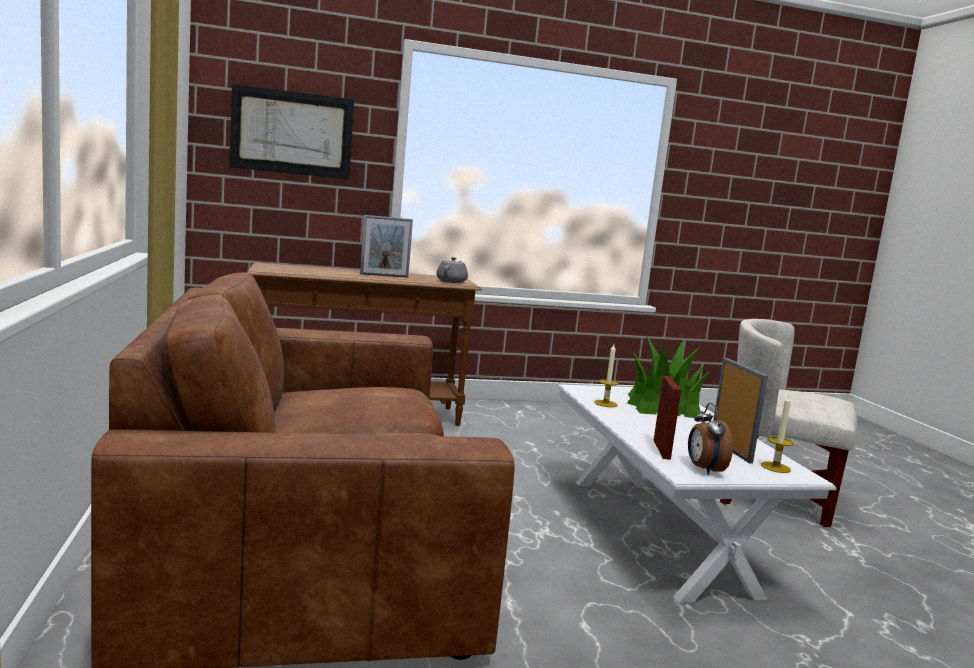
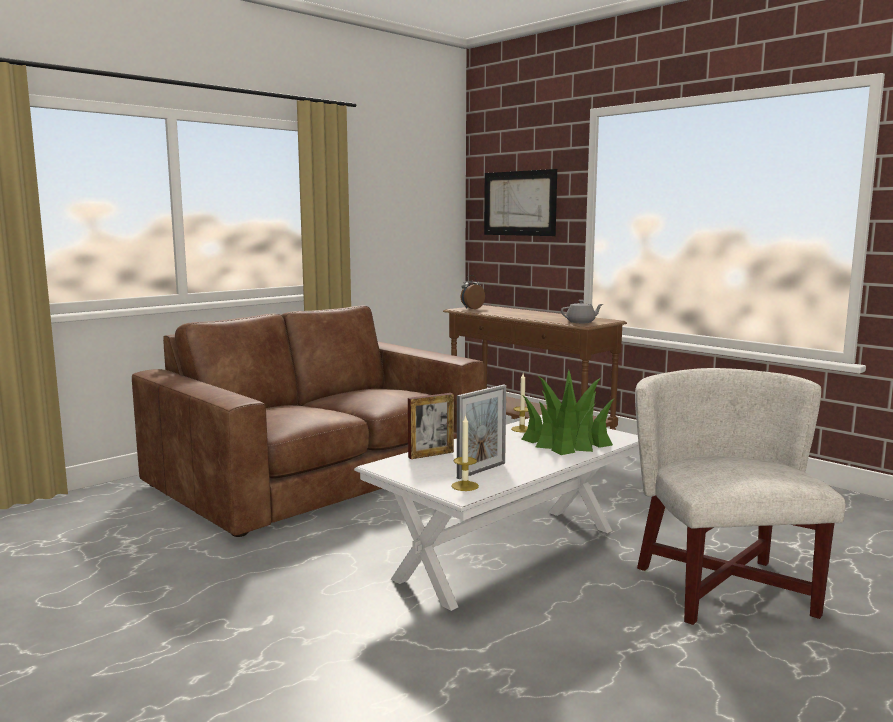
camera: 60 degrees right, 0 degrees up
(384, 275) = (539, 316): picture frame -> none
(704, 469) = (406, 469): alarm clock -> alarm clock (471, 308)

